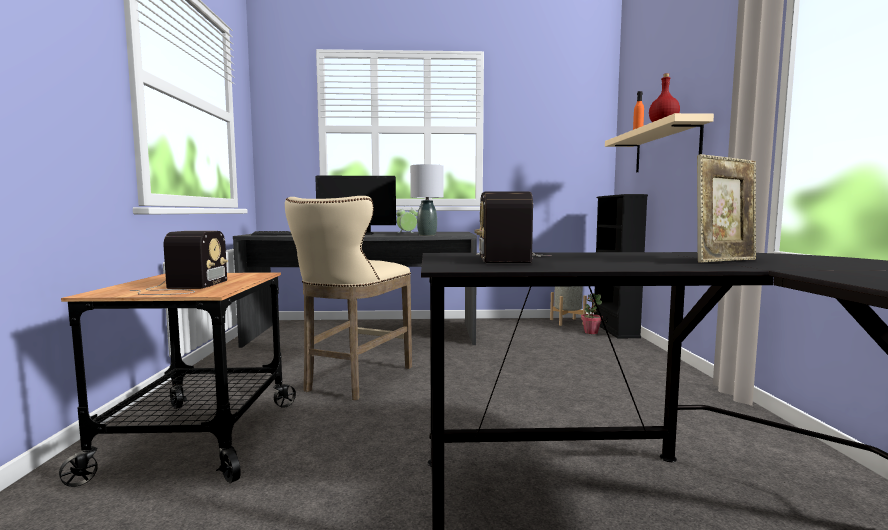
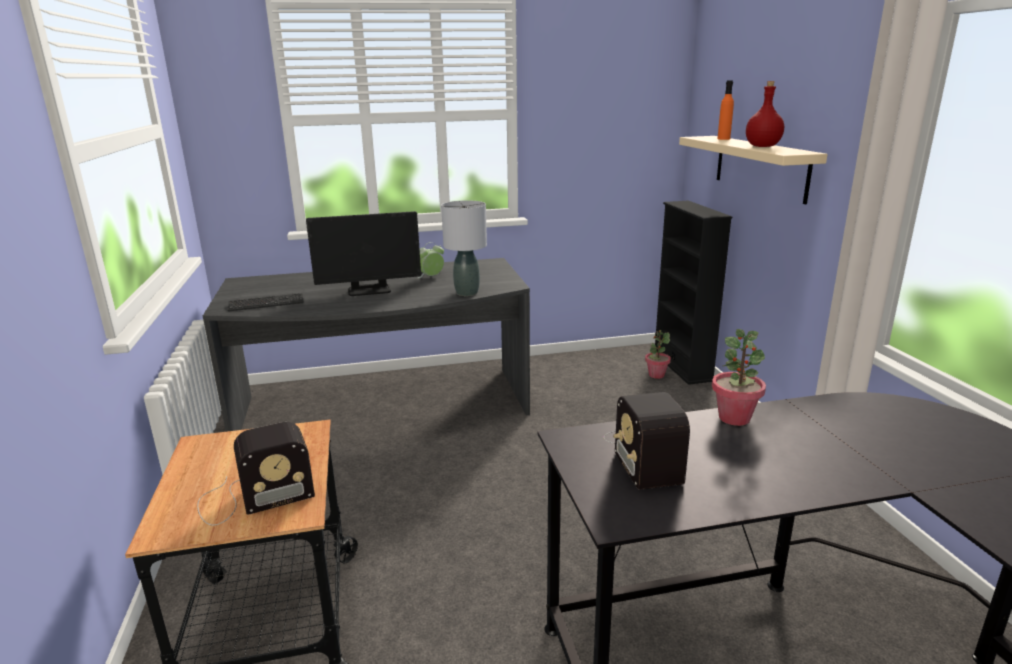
camera: 10 degrees left, 15 degrees up
(183, 287) = (252, 497): radio -> radio turned 75 degrees clockwise
(353, 380) = (409, 501): beige stool -> none
(567, 322) = (624, 356): grey planter -> none
(604, 253) = (734, 418): none -> potted plant
(724, 261) = (862, 449): picture frame -> none

